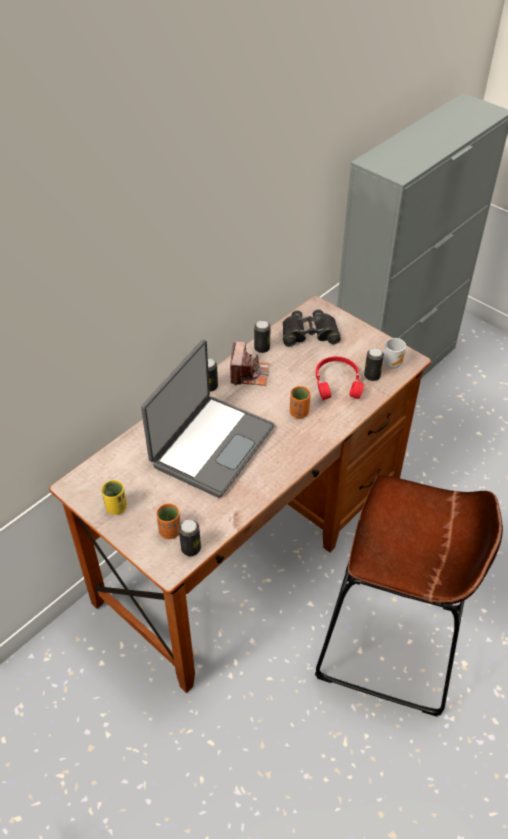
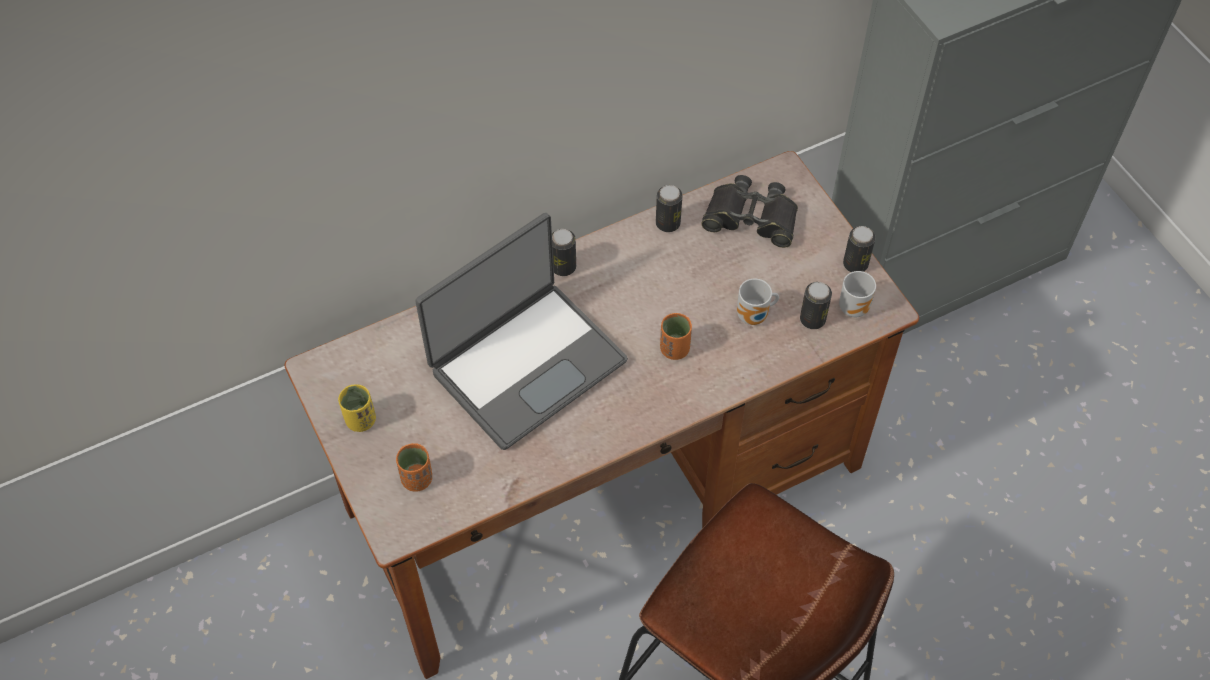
camera: 20 degrees right, 10 degrees up
(191, 548) = (434, 513): can -> can (855, 264)
(249, 374) = (629, 262): camera -> none
(338, 383) = (754, 317): red headphones -> mug

